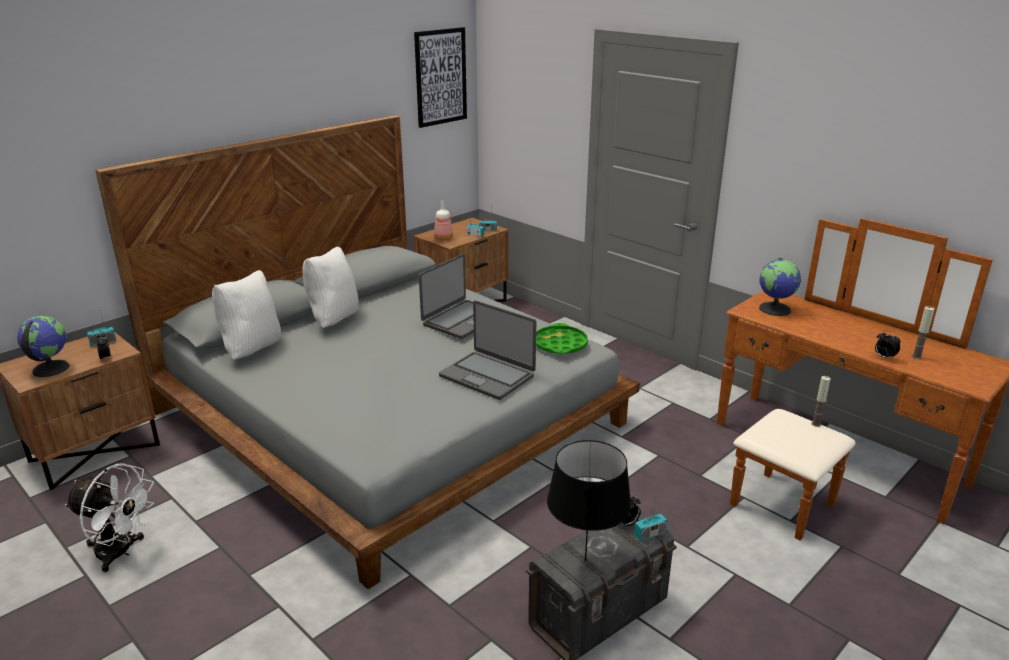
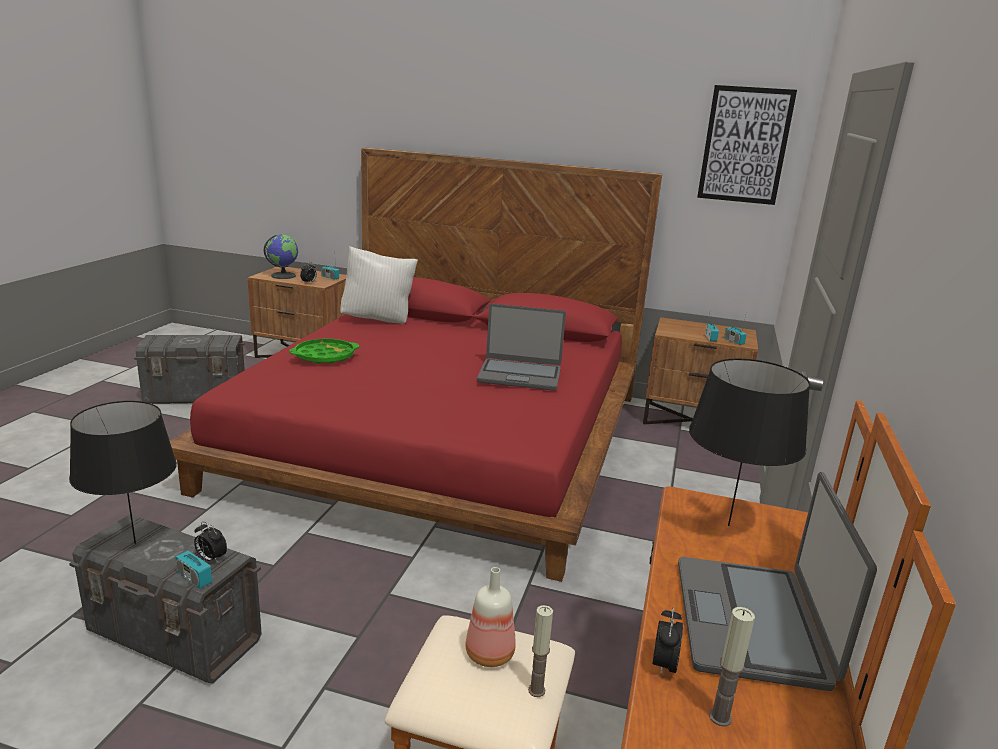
camera: 60 degrees right, 5 degrees down
(120, 553) = (196, 396): white fan -> grey storage box
(333, 320) = (460, 332): white pillow -> none
(390, 416) = (440, 439): grey bed -> red bed
(443, 238) = (674, 328): bottle -> bottle (488, 653)
(487, 376) = (415, 407): laptop -> laptop (752, 622)
(560, 345) = (523, 430): green tray -> green tray (325, 356)
(775, 309) = (729, 526): globe -> black table lamp

